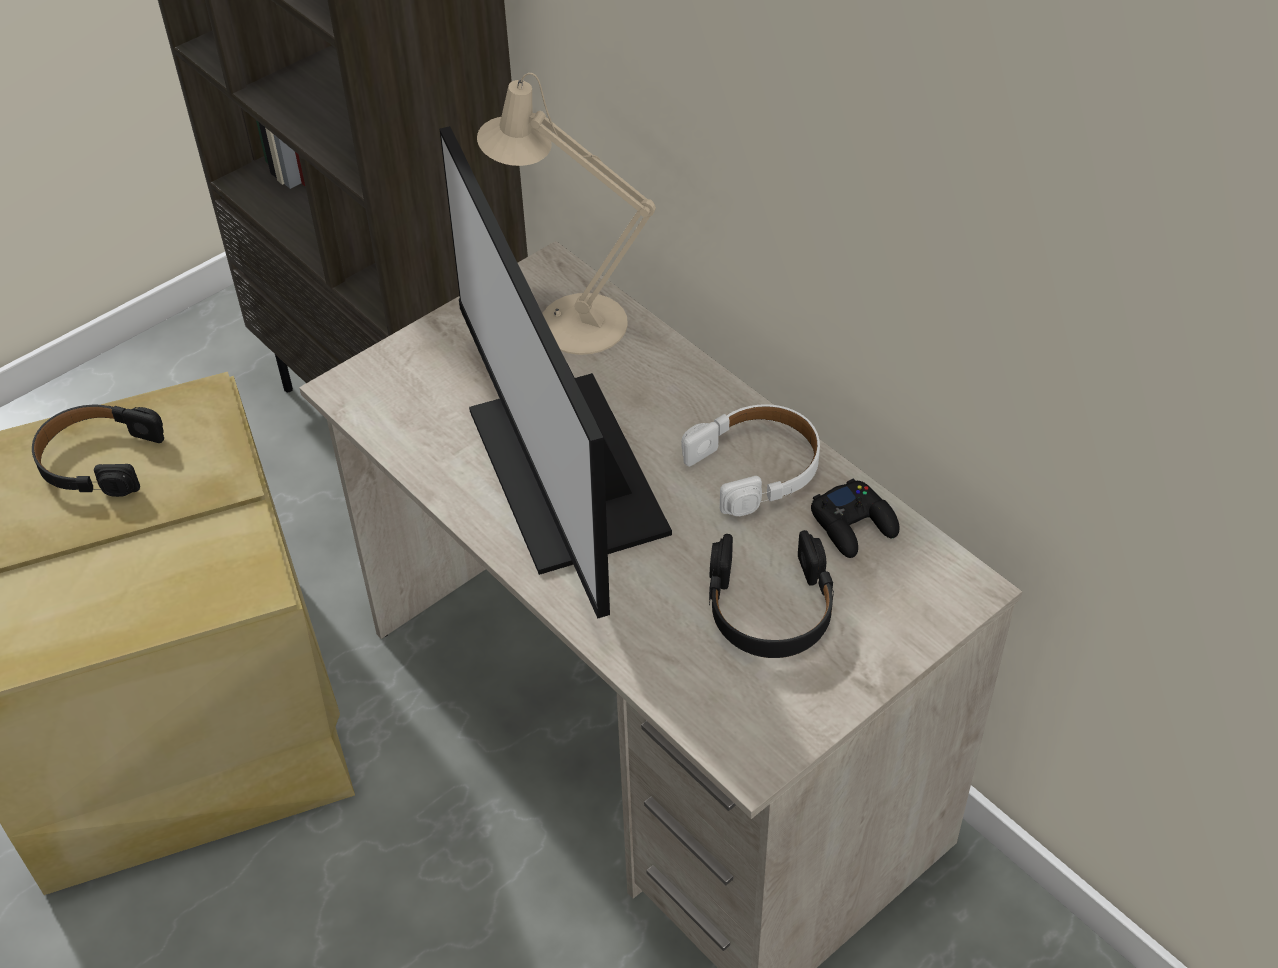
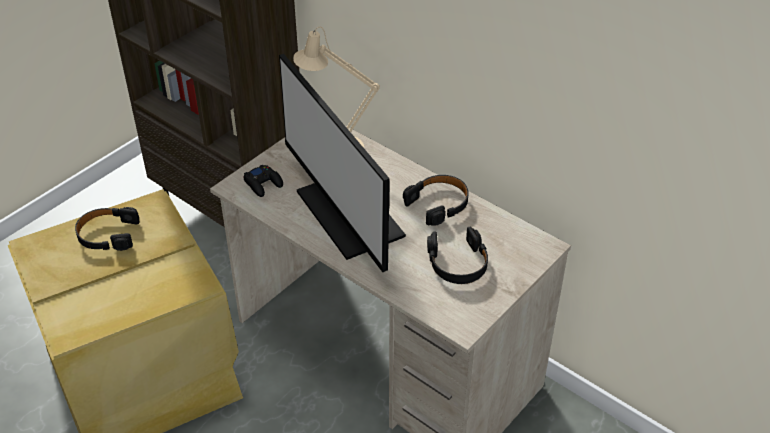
camera: 10 degrees left, 5 degrees down
(756, 467) = (438, 204): white headphones -> black headphones
(854, 525) = (489, 224): black game controller -> black game controller (263, 184)

